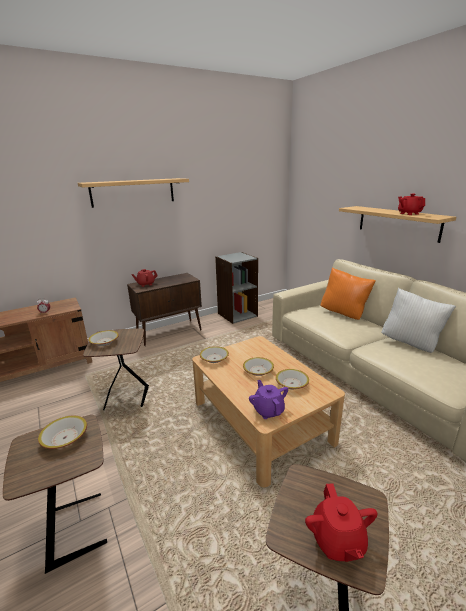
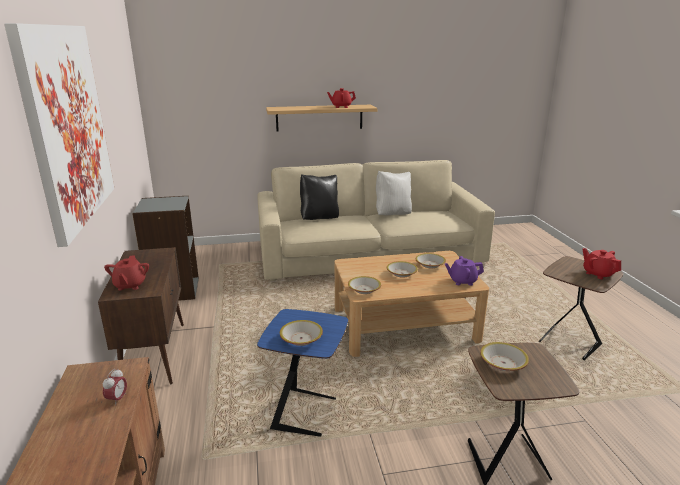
camera: 70 degrees left, 0 degrees up
(126, 398) = (306, 413): brown side table -> blue side table
(133, 192) = (67, 126): shelf -> picture
(337, 541) = (598, 274): red teapot -> red teapot turned 135 degrees counterclockwise
(344, 314) = (319, 218): orange pillow -> black pillow

